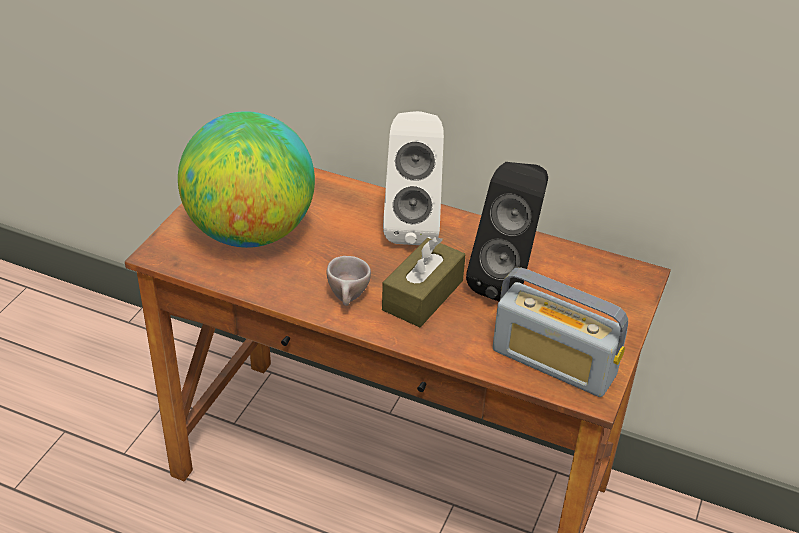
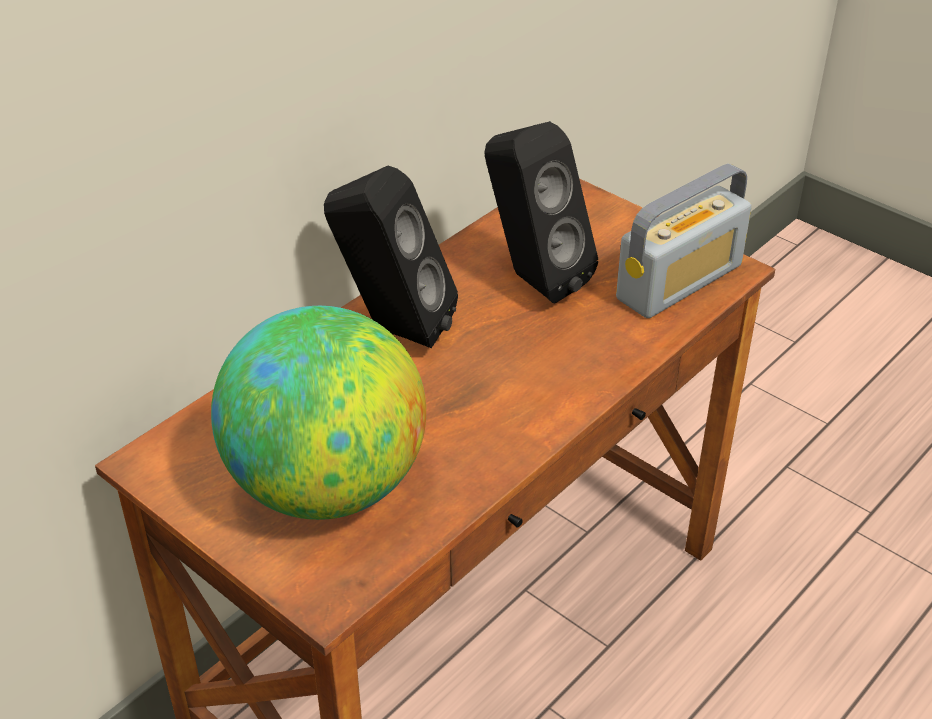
camera: 70 degrees left, 0 degrees up
(348, 300) = (516, 416): beige cup -> none
(412, 225) = (392, 329): white speaker -> black speaker
(423, 295) = (532, 351): brown tissue box -> none

